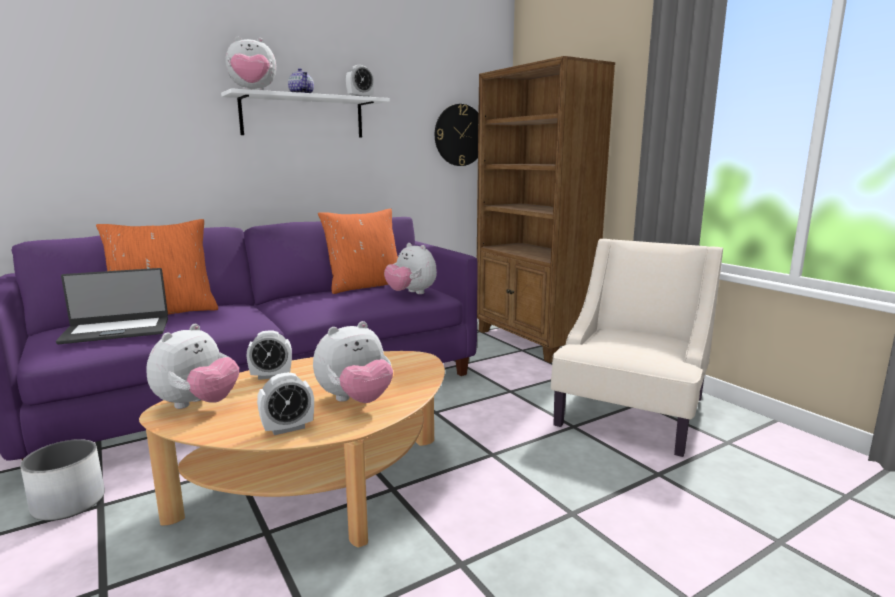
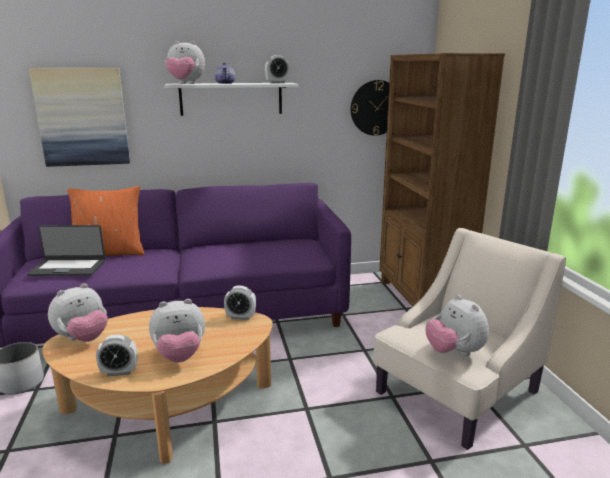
camera: 20 degrees right, 5 degrees up
(103, 132) = (82, 117): none -> picture
(271, 376) = (145, 321): alarm clock -> alarm clock (240, 317)
(365, 286) = (265, 242): orange pillow -> none
(411, 293) = (293, 255): plush toy -> plush toy (454, 352)

